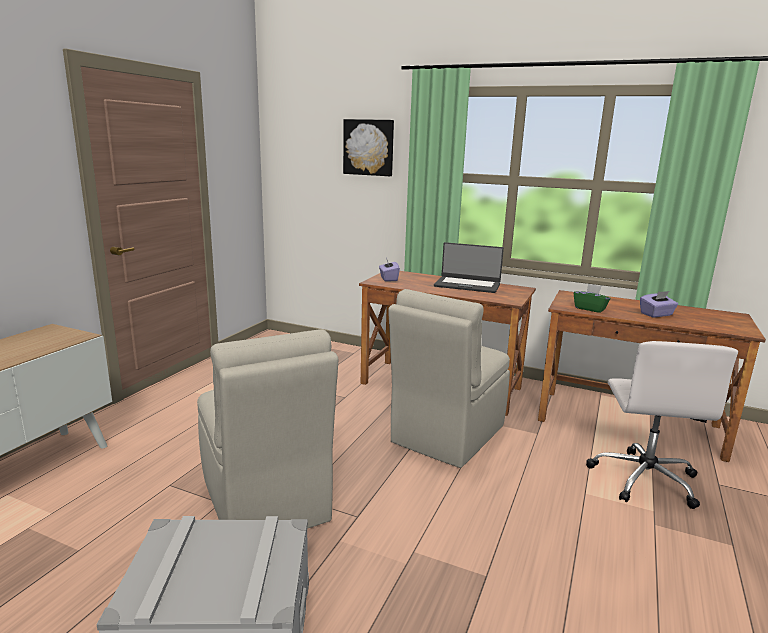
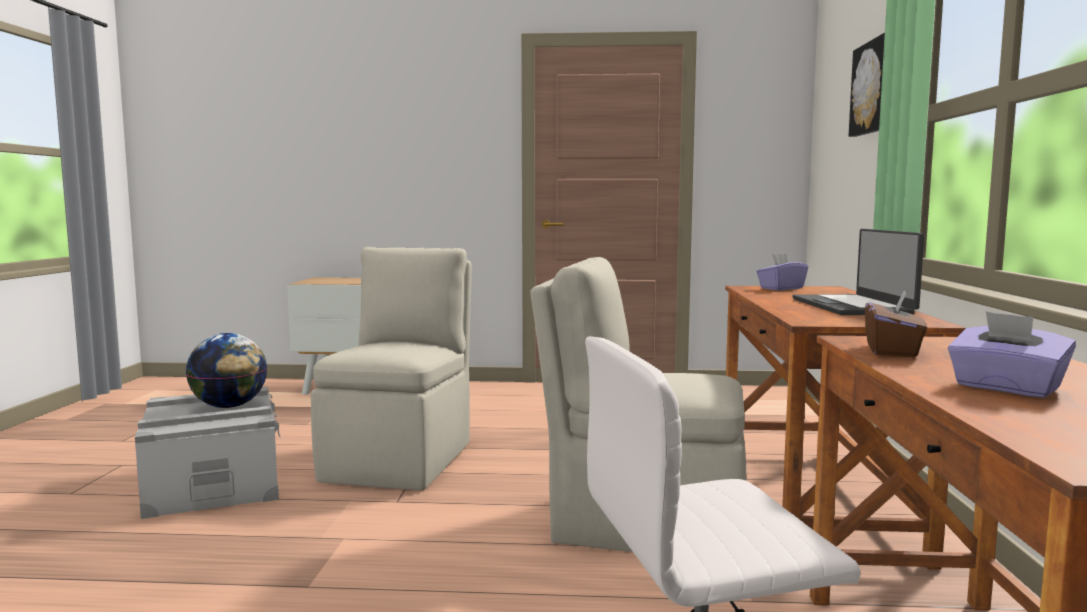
camera: 70 degrees right, 10 degrees down
(223, 548) = (229, 406): none -> globe
(265, 501) = (400, 460): beige chair -> beige chair turned 150 degrees clockwise
(590, 309) = (892, 351): green tissue box -> brown tissue box

